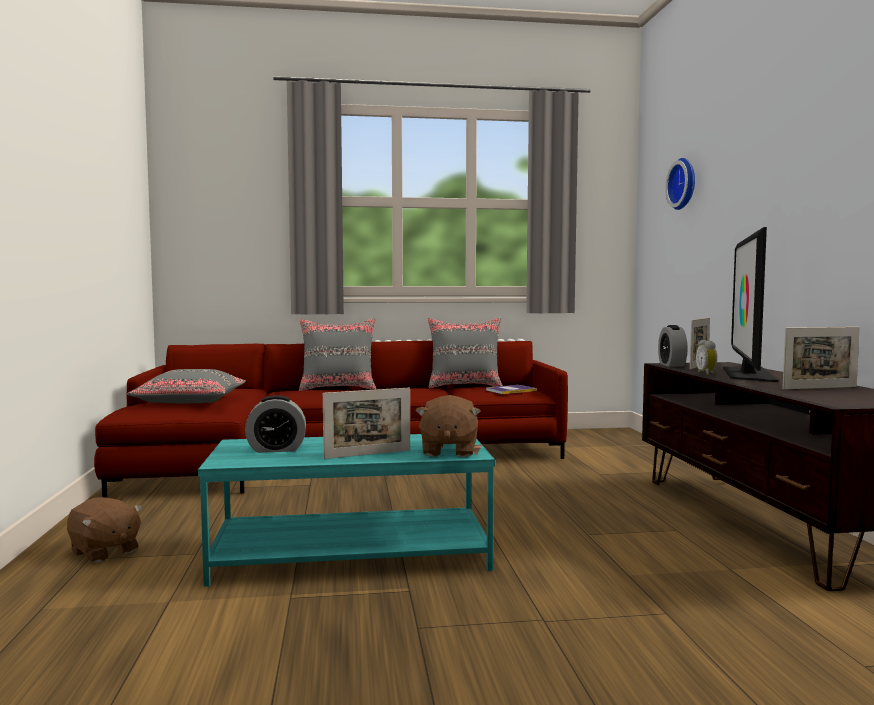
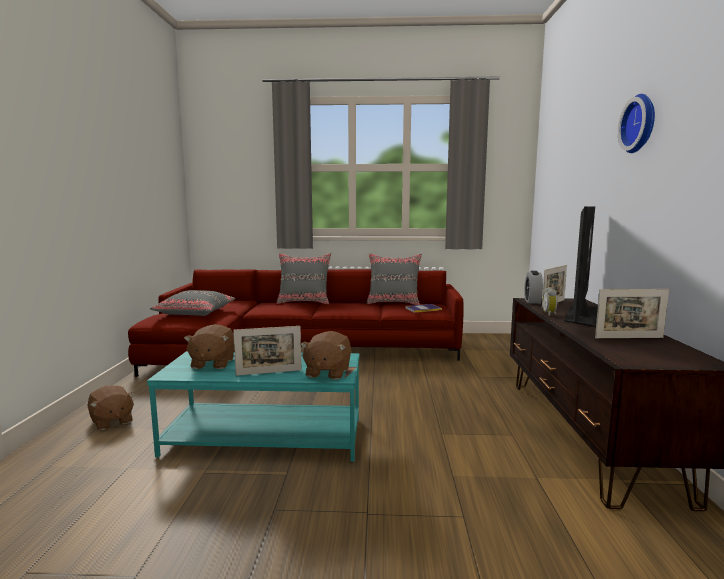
camera: 10 degrees right, 5 degrees up
(276, 449) = (212, 363): alarm clock -> brown plush toy
(684, 184) = (565, 153): wall clock -> wall clock (641, 124)

